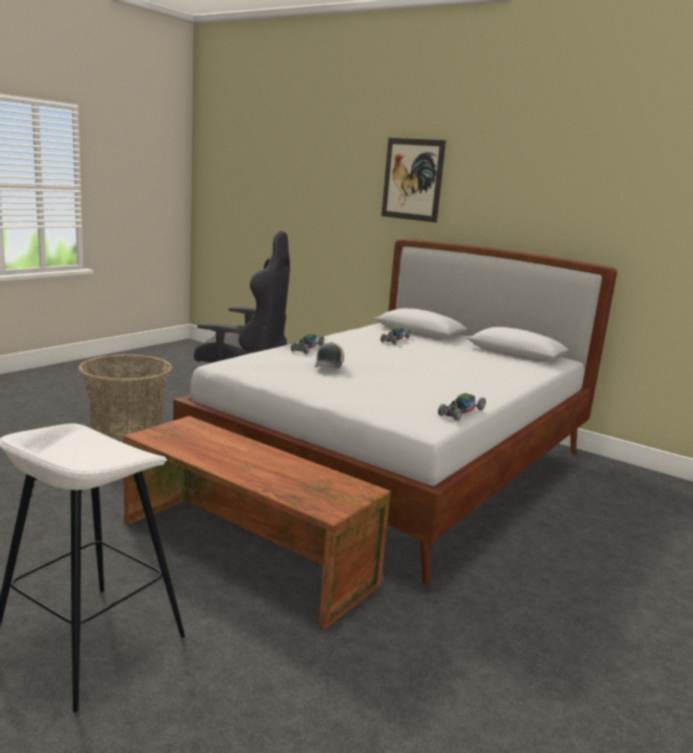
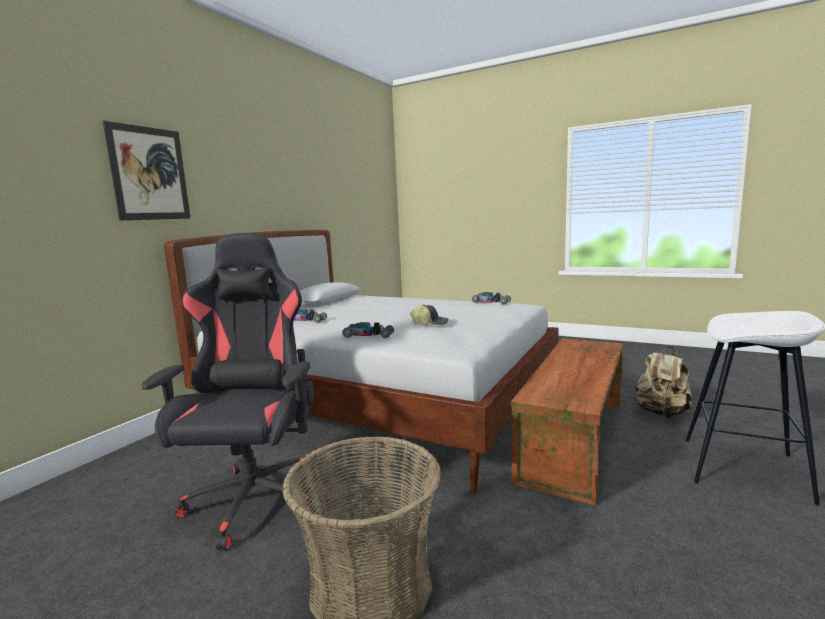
camera: 95 degrees left, 5 degrees down
(276, 659) = (662, 413): none -> beige backpack

